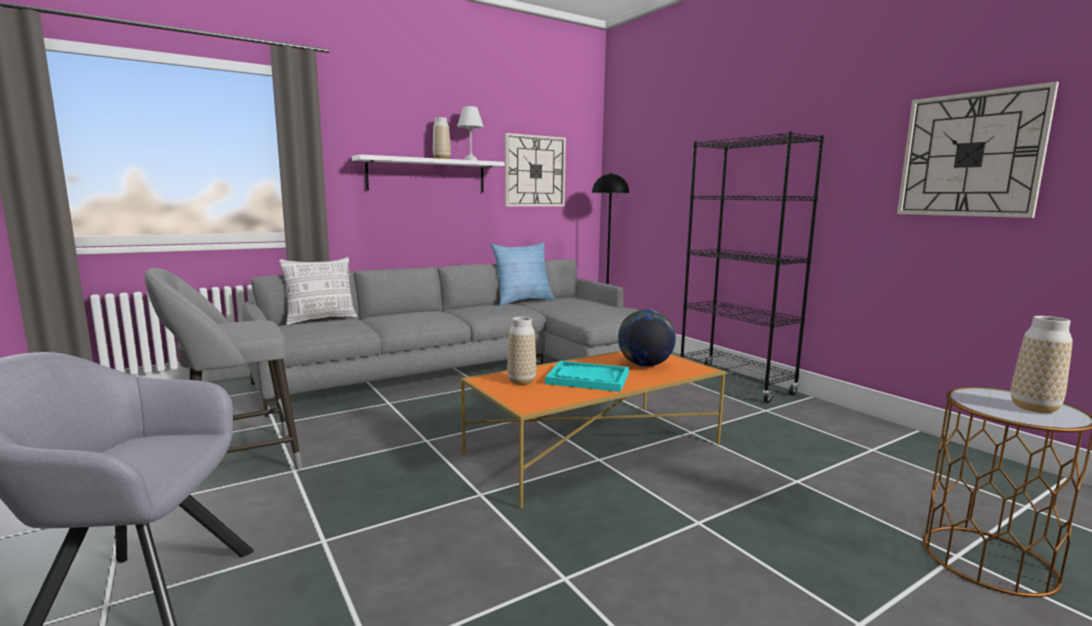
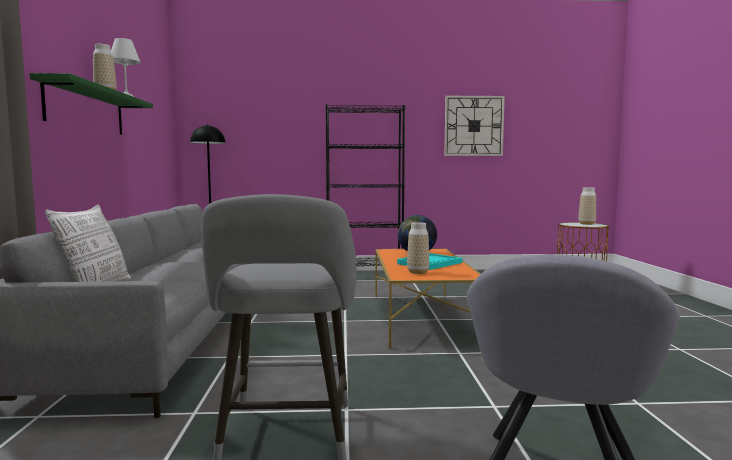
camera: 60 degrees left, 5 degrees down
(427, 175) = (86, 110): white shelf -> green shelf
(522, 301) = (189, 246): pillow -> none
(535, 171) = (146, 117): wall clock -> none

